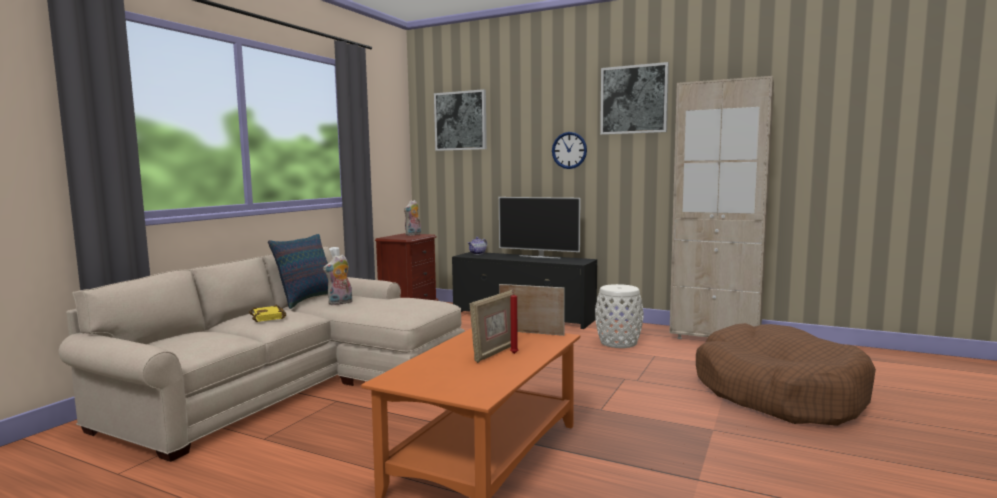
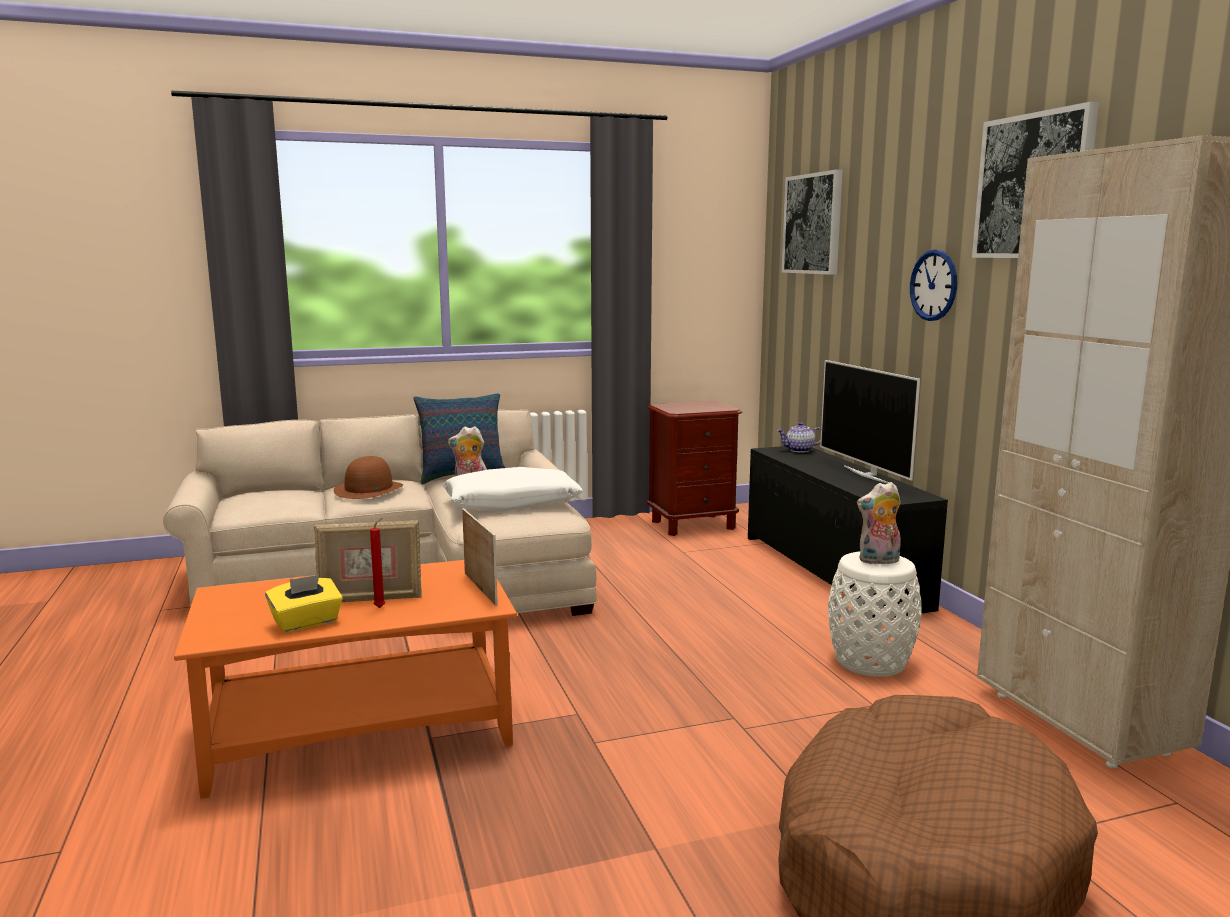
camera: 45 degrees right, 5 degrees up
(269, 317) = (369, 489): yellow book -> brown hat
(394, 303) = (512, 503): none -> white pillow
(413, 235) = (710, 405): plush toy -> plush toy (878, 561)
(503, 371) = (306, 623): none -> yellow tissue box

